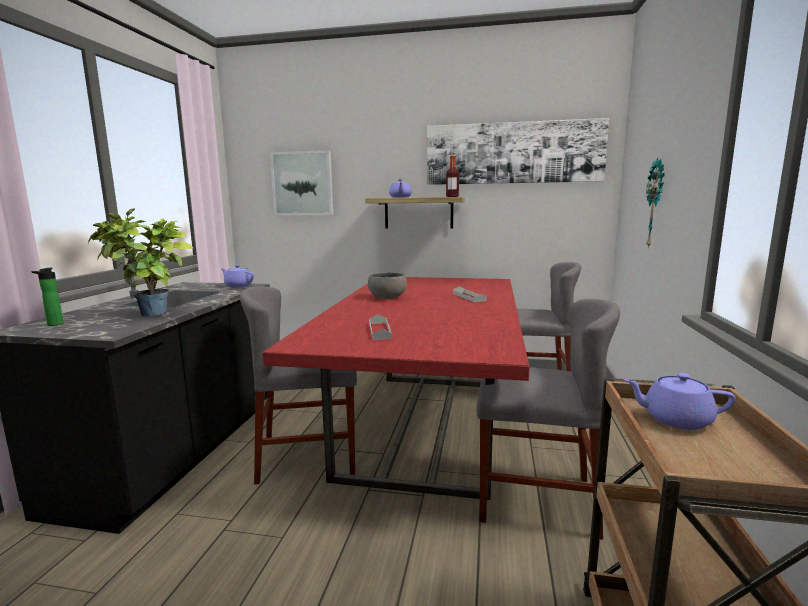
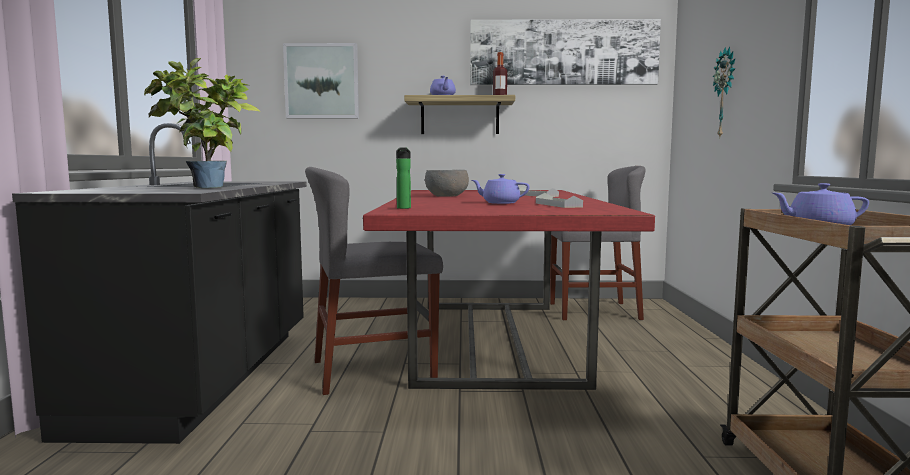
camera: 10 degrees left, 5 degrees down
(53, 325) = (95, 190): bottle -> bottle (403, 208)
(238, 286) = (271, 181): purple teapot -> purple teapot (500, 203)
(380, 331) = (473, 206): grey tray -> grey tray (558, 205)
(536, 499) = (642, 386): grey chair -> none

